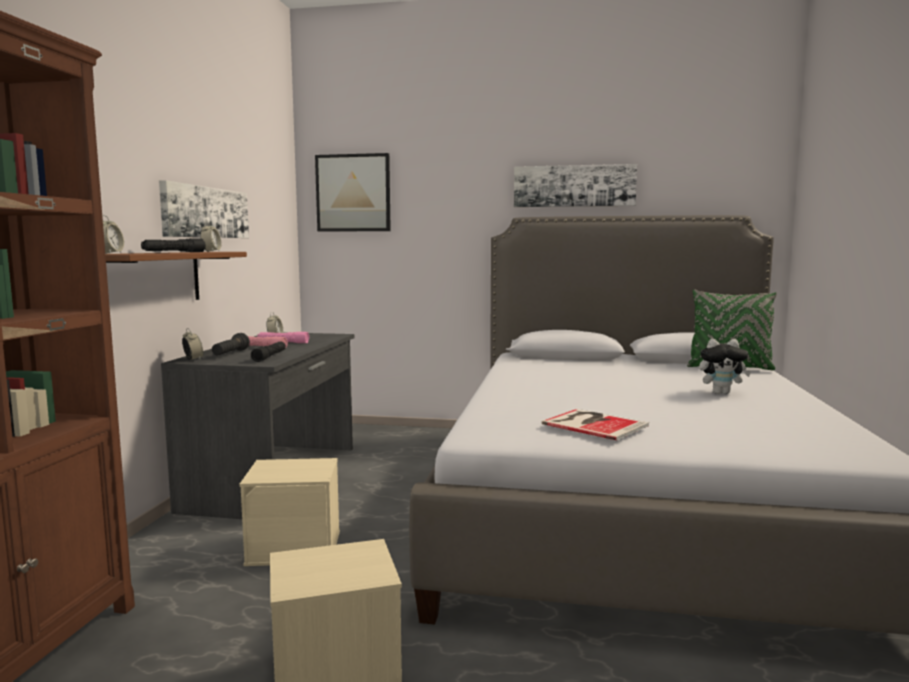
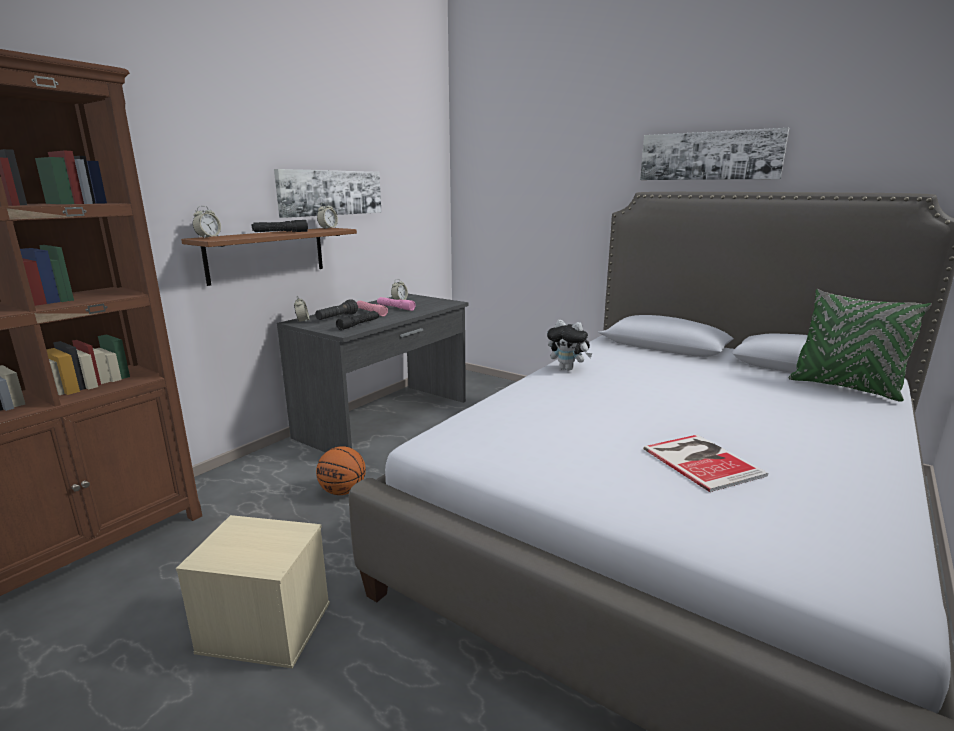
camera: 25 degrees right, 10 degrees up
(295, 547) = (343, 491): beige storage box -> basketball
(353, 193) = (494, 165): picture -> none
(593, 424) = (556, 452): book -> book (702, 460)
(721, 393) = (779, 429): plush toy -> plush toy (568, 369)

